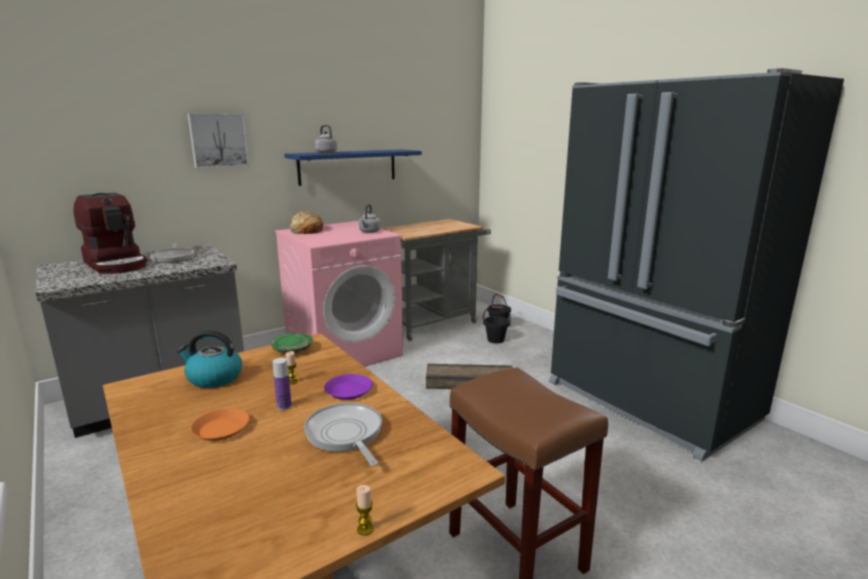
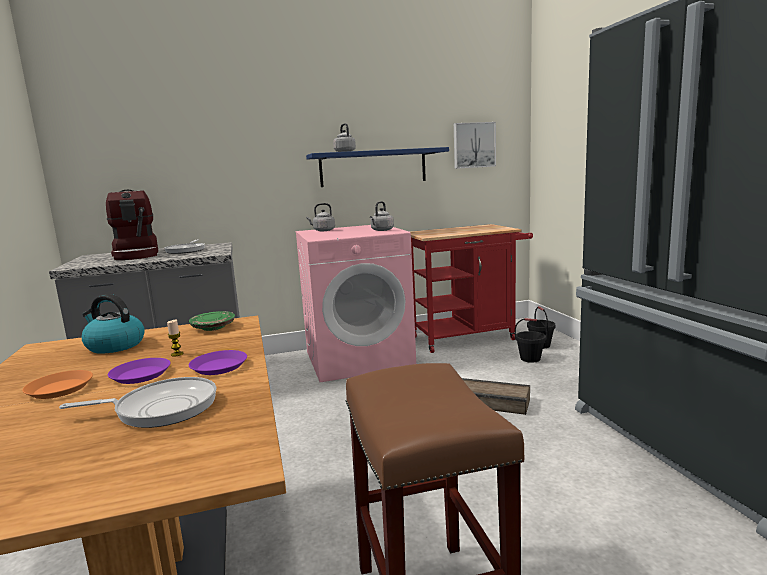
camera: 20 degrees right, 5 degrees down
(218, 140) = (242, 143): picture -> picture (473, 145)
(284, 406) = (140, 375): bottle -> purple plate
(306, 231) = (323, 230): bread -> grey kettle
(345, 435) = (161, 408): frying pan -> frying pan turned 90 degrees clockwise
(365, 529) = (48, 515): candle -> none
(434, 322) = (468, 337): grey cart -> red cart

